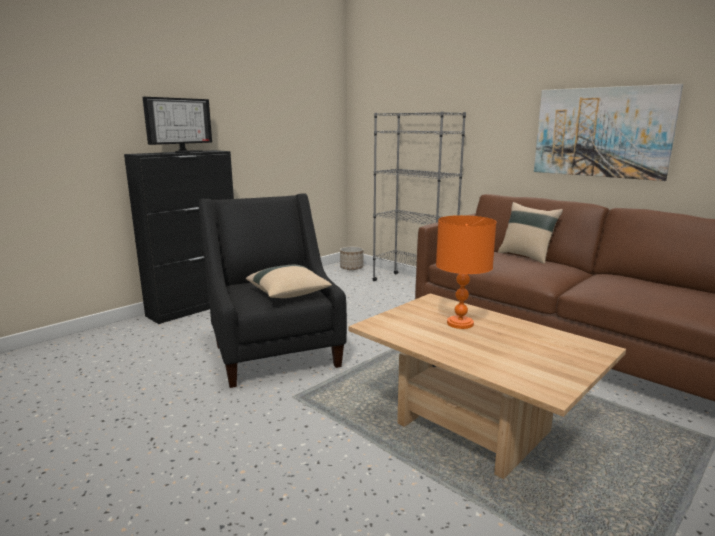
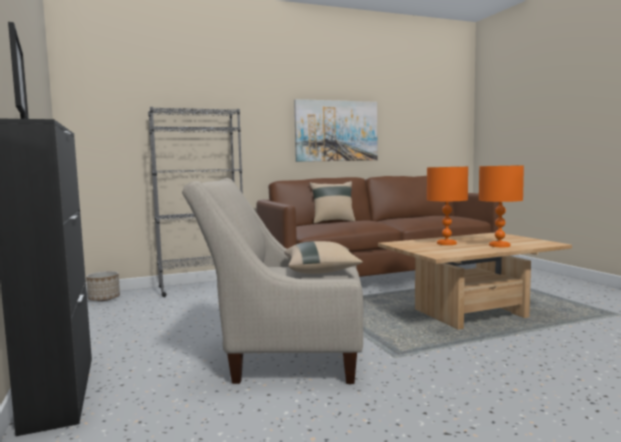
camera: 65 degrees left, 10 degrees down
(274, 351) = (285, 355): black armchair -> beige armchair
(479, 353) = (499, 245): none -> orange table lamp

